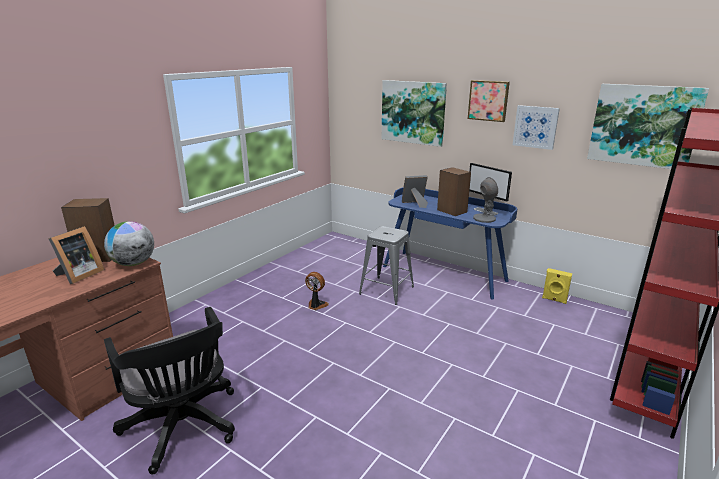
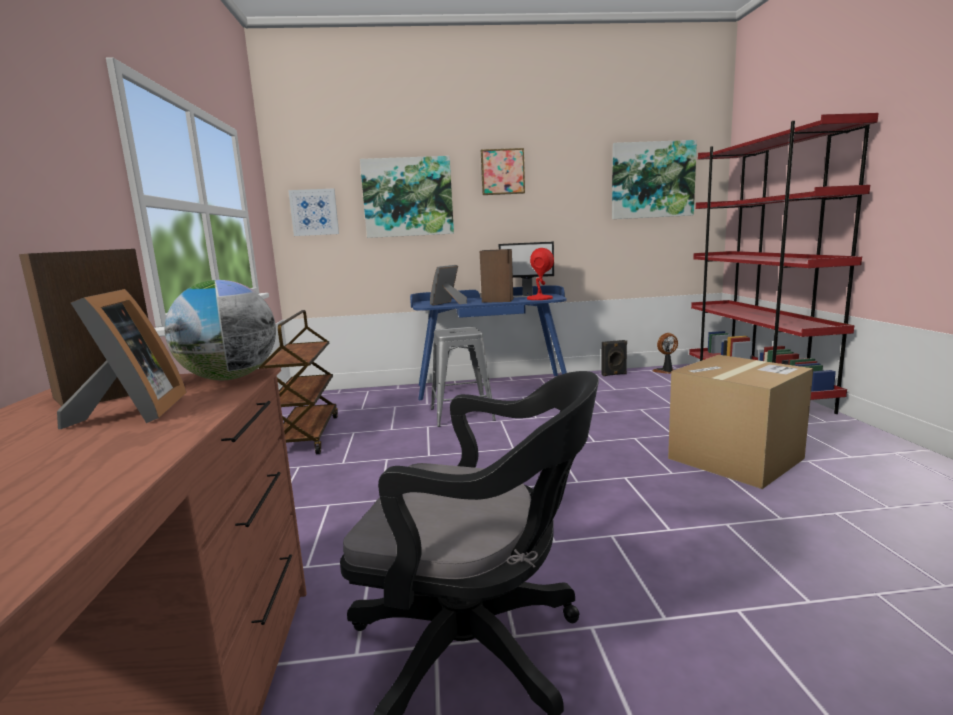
camera: 40 degrees left, 10 degrees down
(294, 269) = (306, 435): none -> brown cart
(316, 305) = (405, 452): fan -> fan (665, 371)
(484, 218) = (539, 298): grey table lamp -> red table lamp
(484, 419) = (735, 458): none -> cardboard box
(535, 127) = (557, 195): picture -> picture (314, 212)
(554, 300) = (614, 374): yellow speaker -> black speaker

